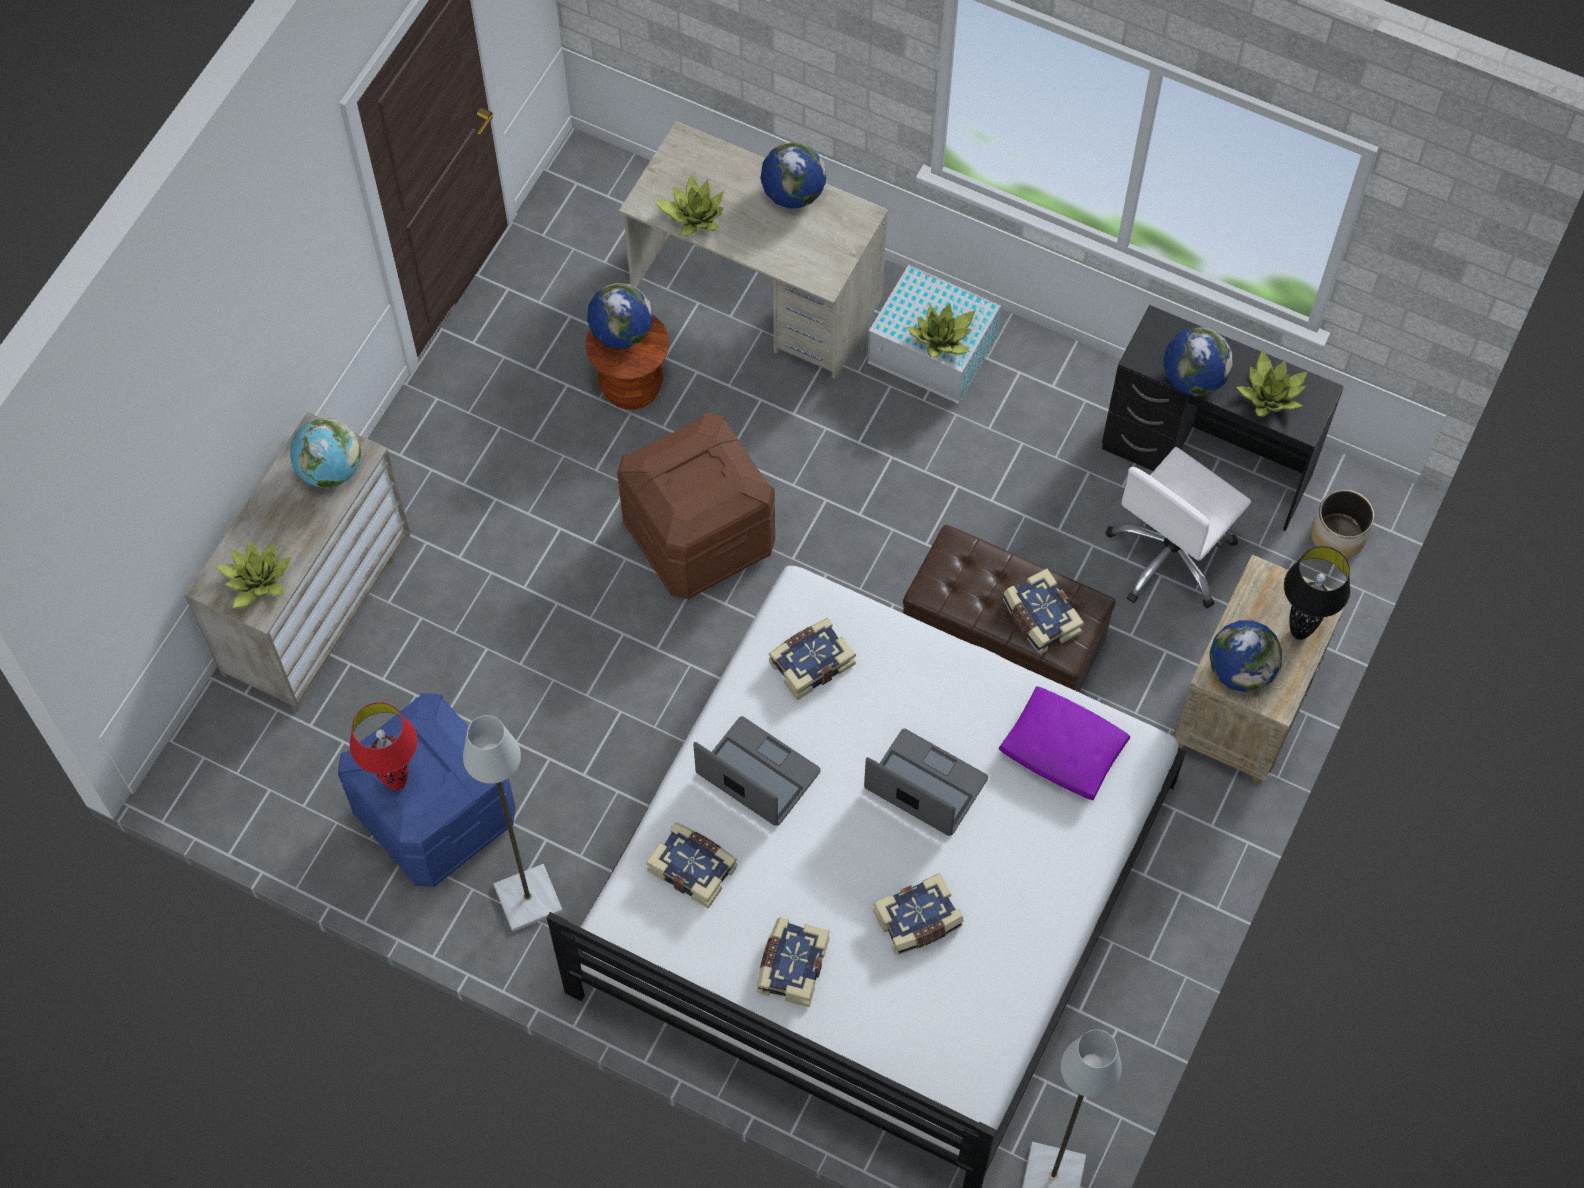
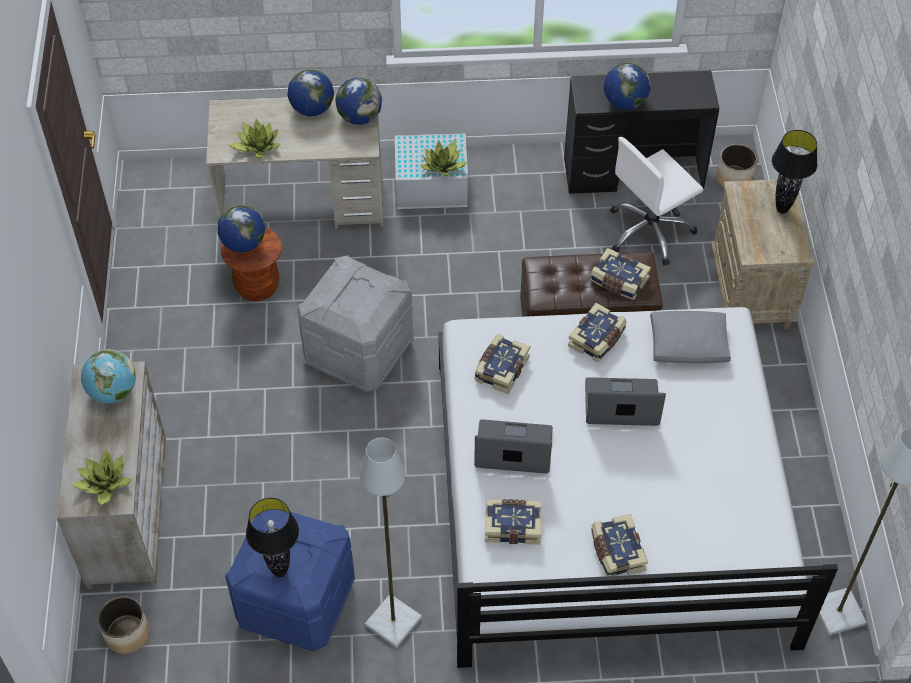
camera: 30 degrees left, 10 degrees down
(234, 753) = (127, 633): none -> planter
(397, 782) = (280, 571): red table lamp -> black table lamp
(699, 535) = (358, 351): brown storage box -> grey storage box
(918, 921) = (675, 484): book -> book (597, 339)
(1061, 749) = (687, 344): purple pillow -> grey pillow
(1171, 556) = (650, 232): white office chair -> white office chair turned 45 degrees clockwise
(1240, 670) = (765, 245): globe -> globe (359, 117)
(1271, 394) = (674, 92): potted plant -> none

